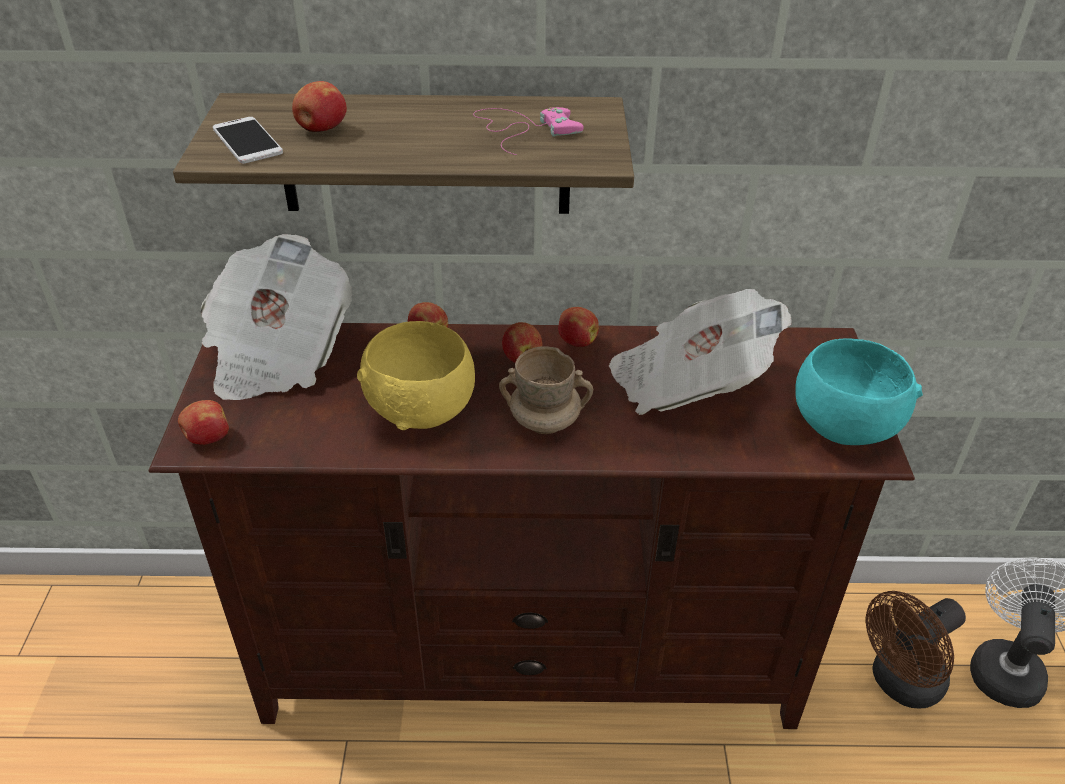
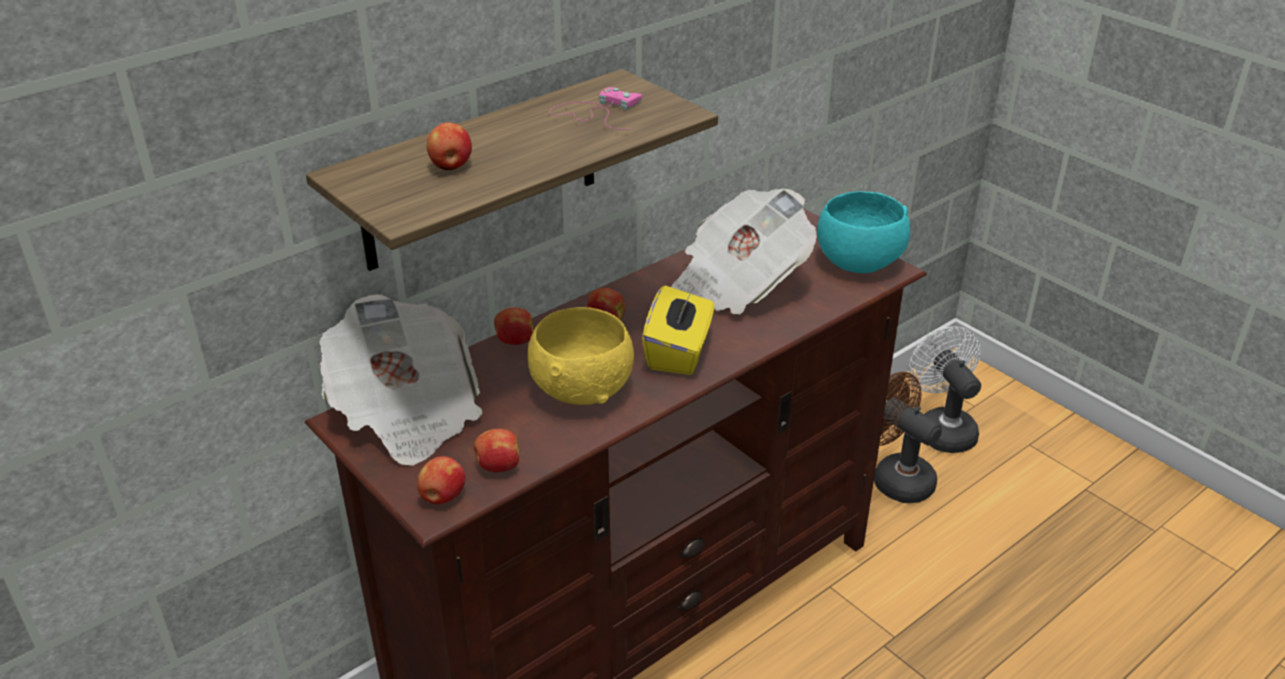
camera: 40 degrees left, 5 degrees down
(247, 141) = (409, 196): phone -> none
(545, 421) = (679, 352): beige mug -> yellow tissue box
(576, 341) = (629, 292): apple -> apple (498, 466)
(899, 684) = (895, 477): brown fan -> brown fan turned 120 degrees clockwise

